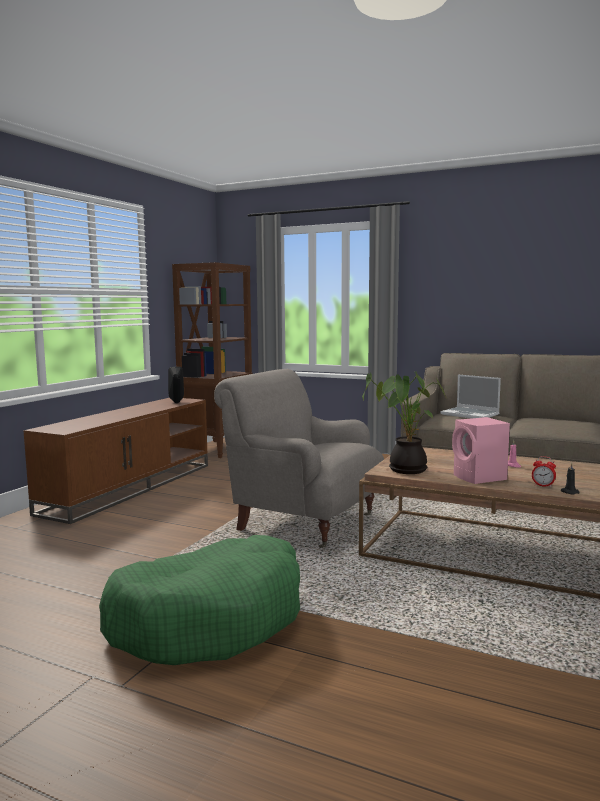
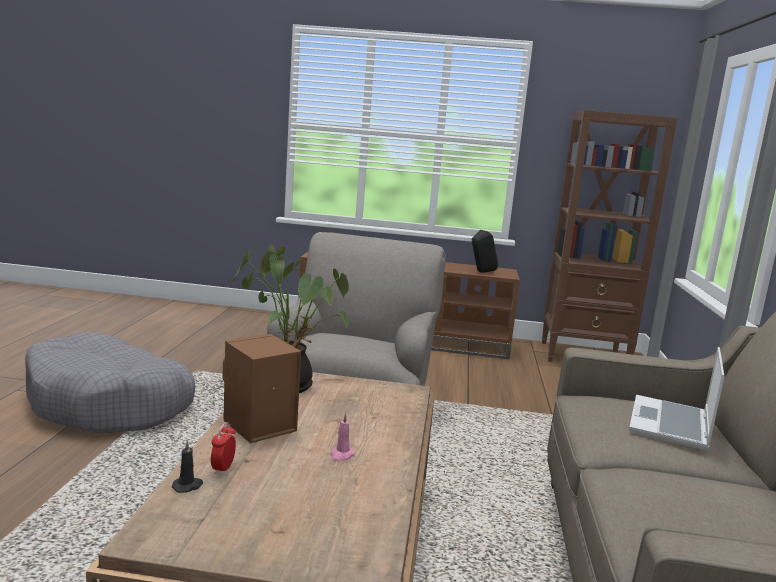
camera: 70 degrees right, 5 degrees up
(209, 619) = (109, 404): green dog bed -> grey dog bed
(480, 478) = (257, 426): pink speaker -> brown speaker

